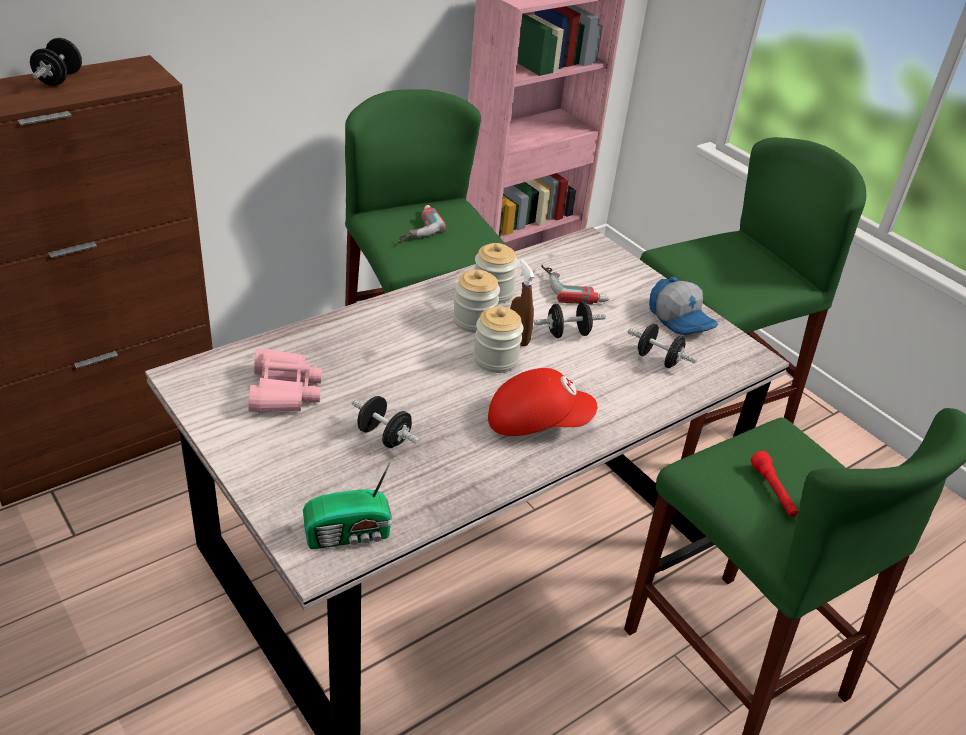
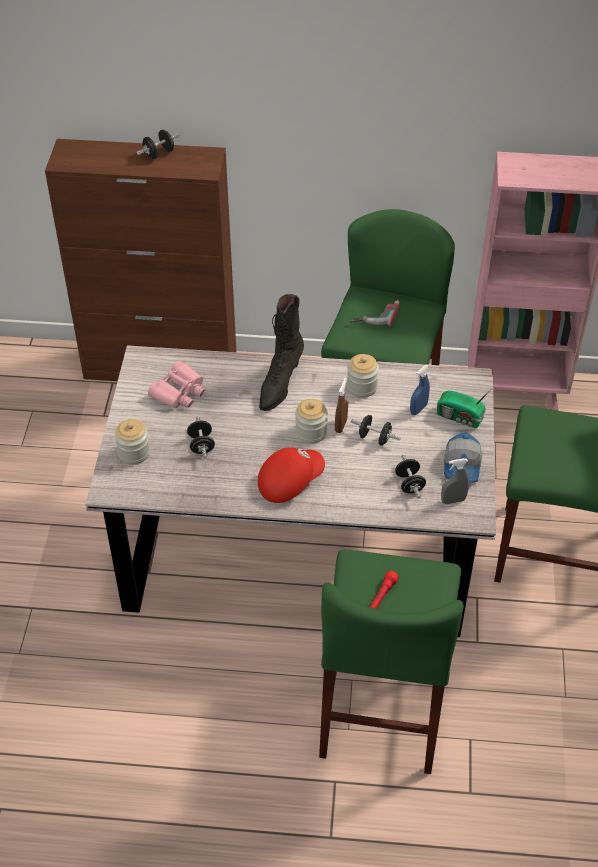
camera: 45 degrees right, 10 degrees up
(350, 534) = (133, 486): radio -> radio (460, 418)
(400, 328) = (279, 384): none -> black boot
(474, 321) = (328, 401): jar -> jar (134, 453)
(537, 421) = (289, 481): red cap -> red cap turned 75 degrees counterclockwise
(574, 288) = (418, 409): power drill -> blue spray bottle
(715, 353) = (453, 500): none -> grey spray bottle

